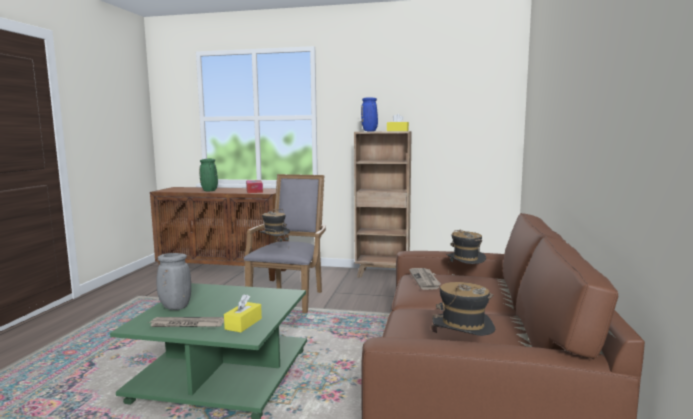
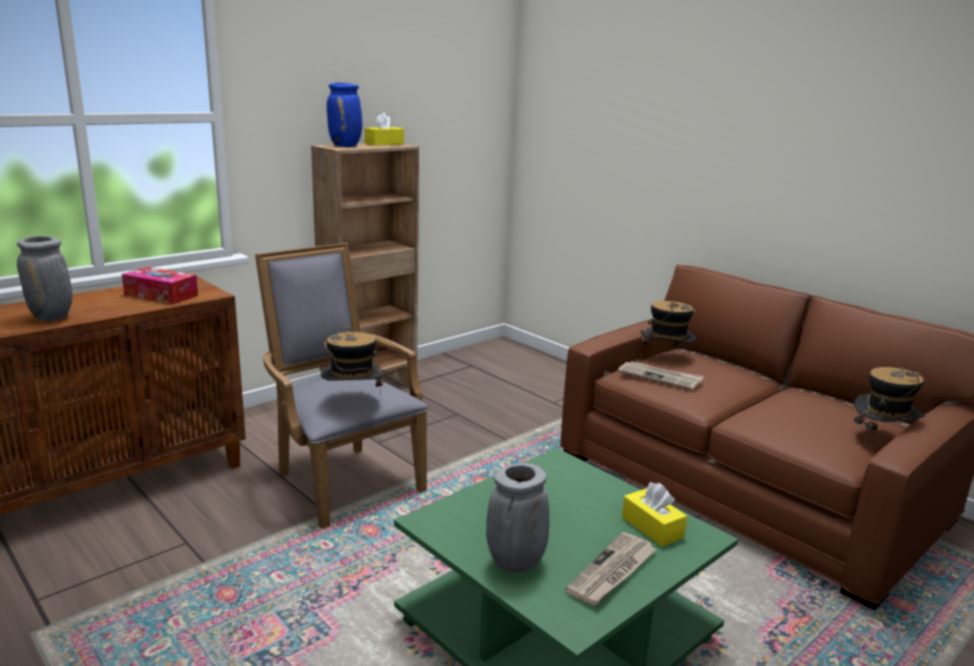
camera: 55 degrees left, 10 degrees up
(209, 191) = (52, 318): green vase -> grey vase

